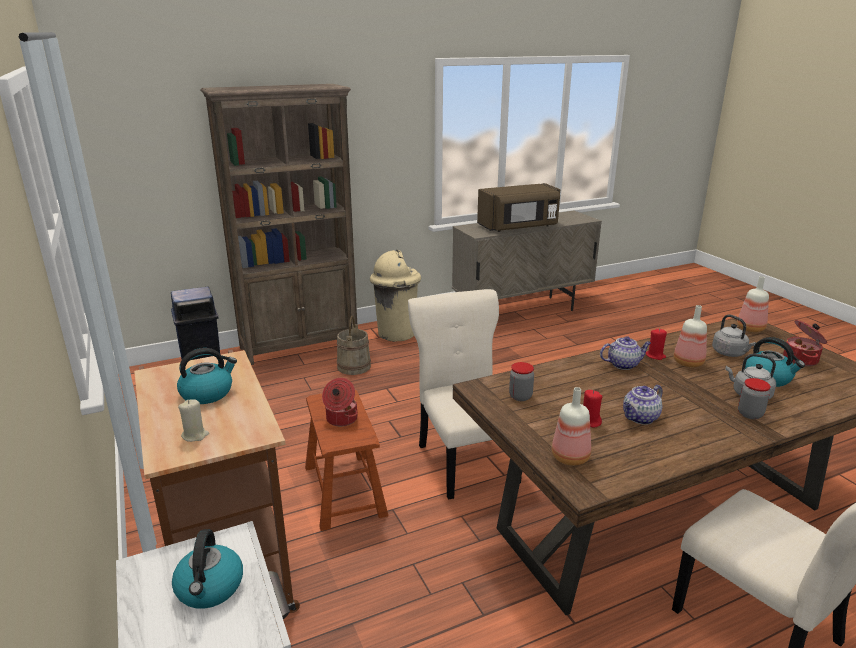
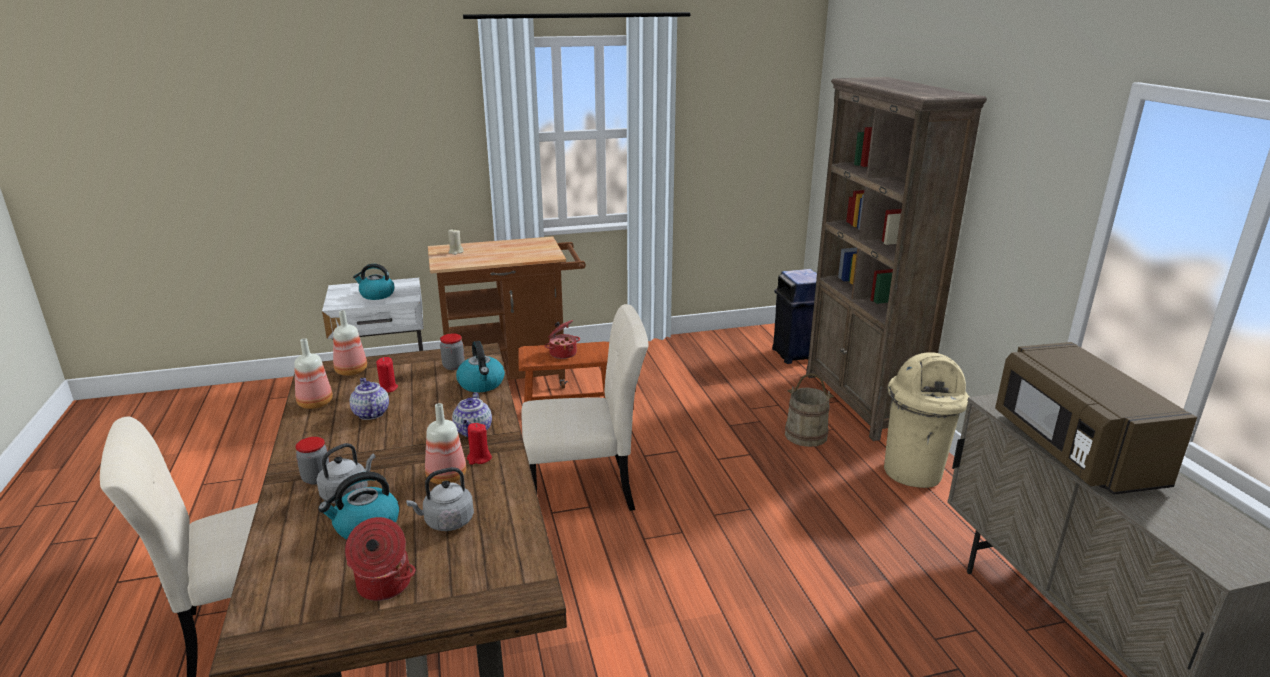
camera: 100 degrees right, 0 degrees up
(207, 393) = (505, 252): kettle -> kettle (481, 384)
(751, 328) = (509, 582): bottle -> bottle (315, 404)

